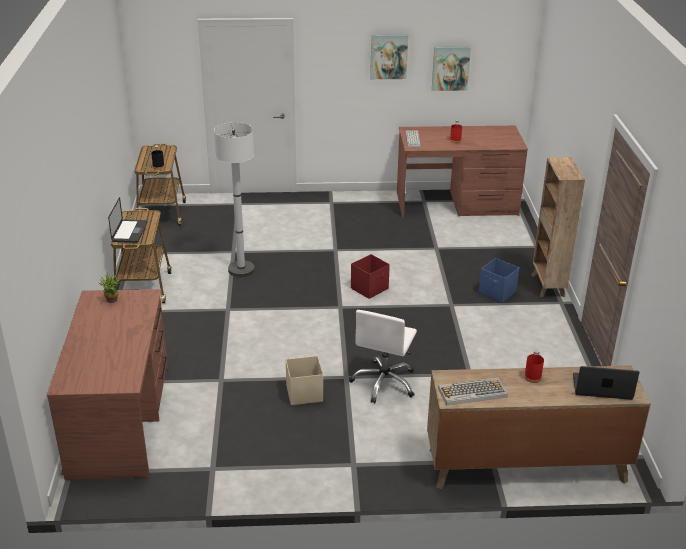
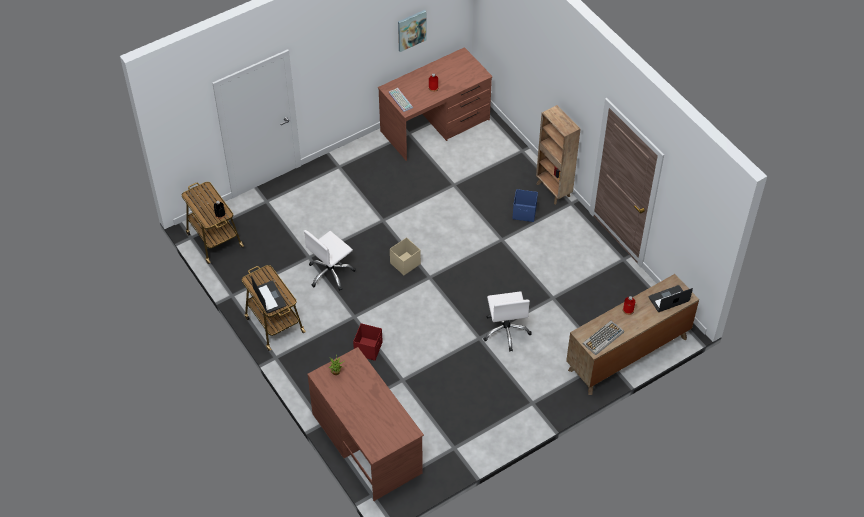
camera: 30 degrees left, 20 degrees up
(241, 270) = (331, 273): white floor lamp -> white office chair
(303, 393) = (463, 365): beige storage box -> beige storage box (404, 264)
(370, 288) = (436, 249): red storage box -> red storage box (368, 348)
(388, 56) = (364, 42): picture -> none

